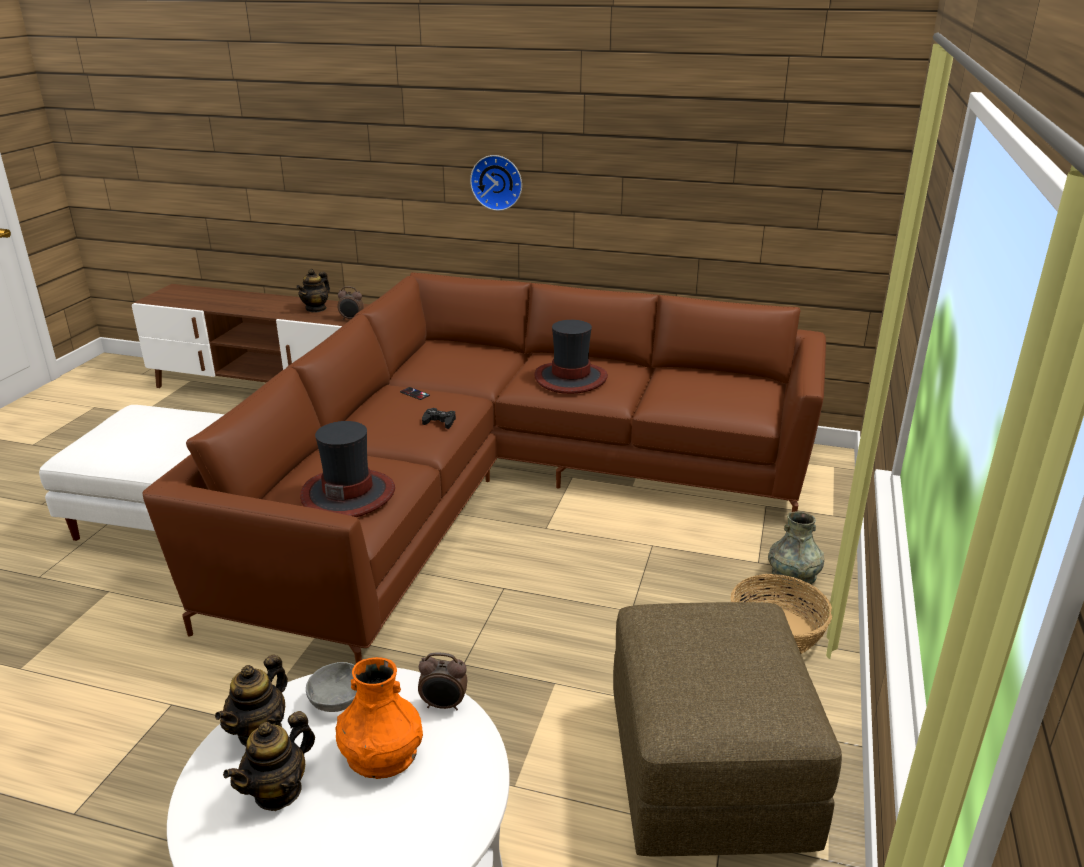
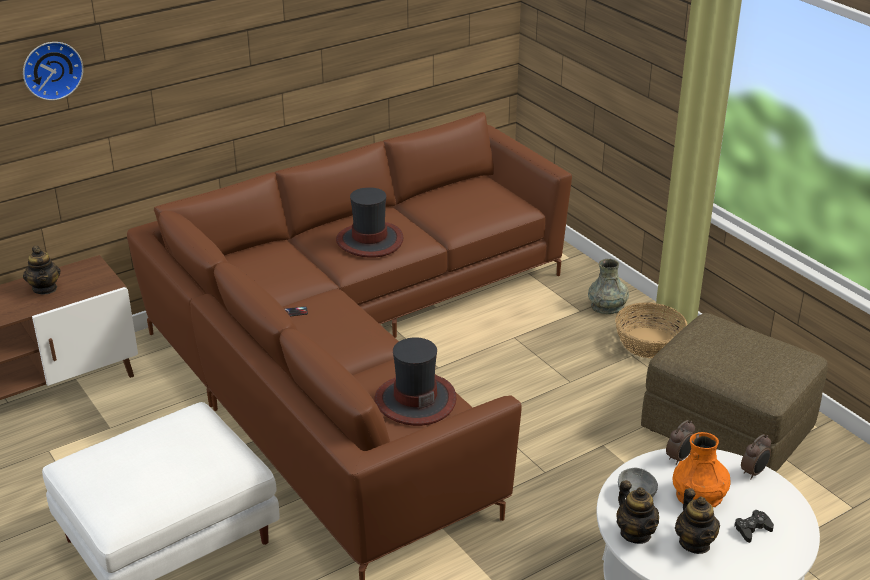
camera: 50 degrees left, 5 degrees up
(351, 319) = (105, 281): alarm clock -> alarm clock (754, 473)
(439, 422) = (358, 321): black game controller -> black game controller (752, 529)
(497, 182) = (210, 88): wall clock -> wall clock (51, 69)

